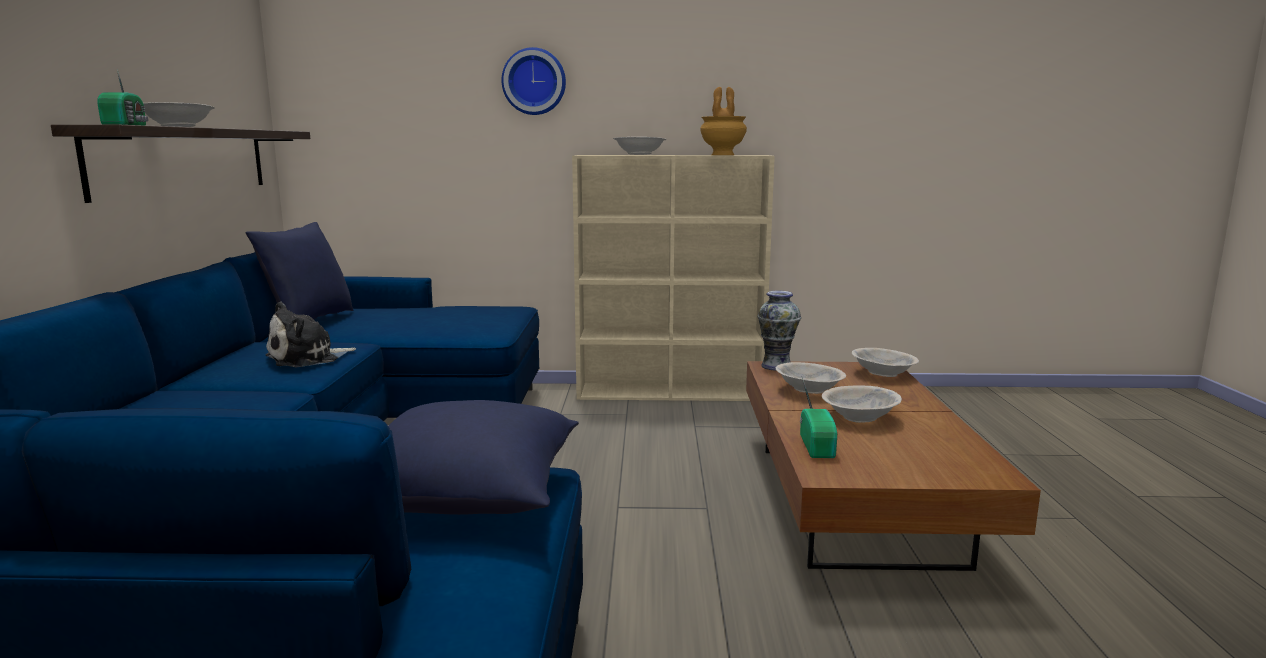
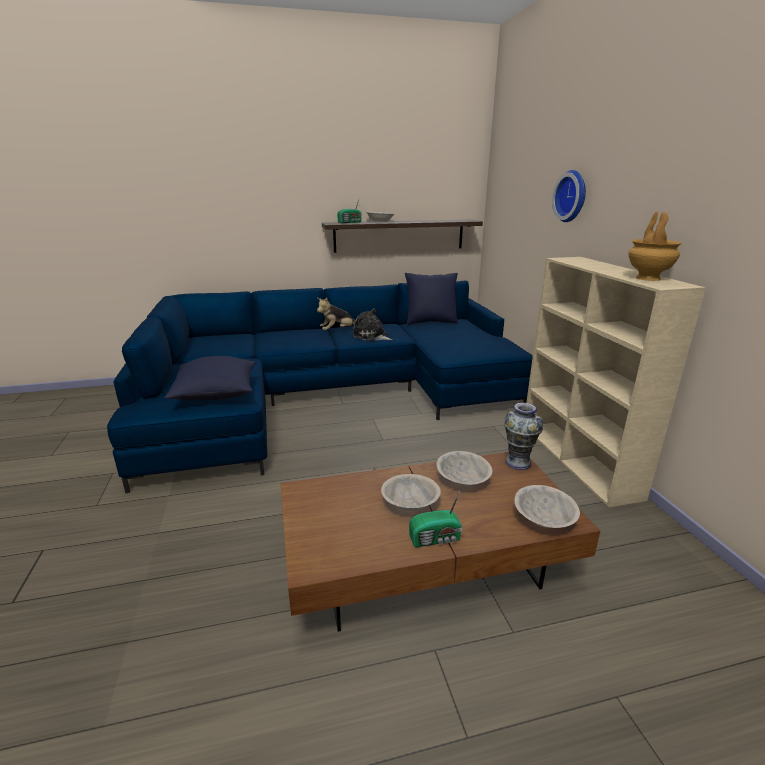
camera: 75 degrees right, 10 degrees up
(218, 377) = (338, 331): none -> plush toy
(639, 154) = (596, 265): beige bowl -> none
(818, 446) = (345, 486): radio -> radio (436, 539)

